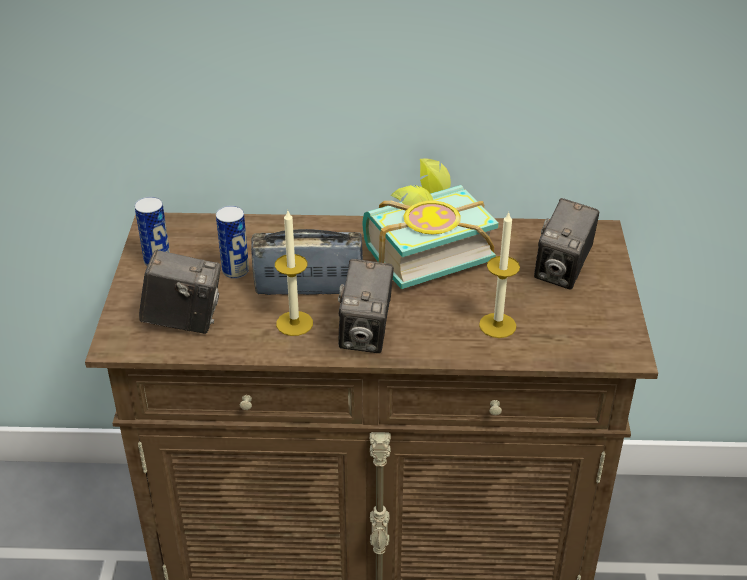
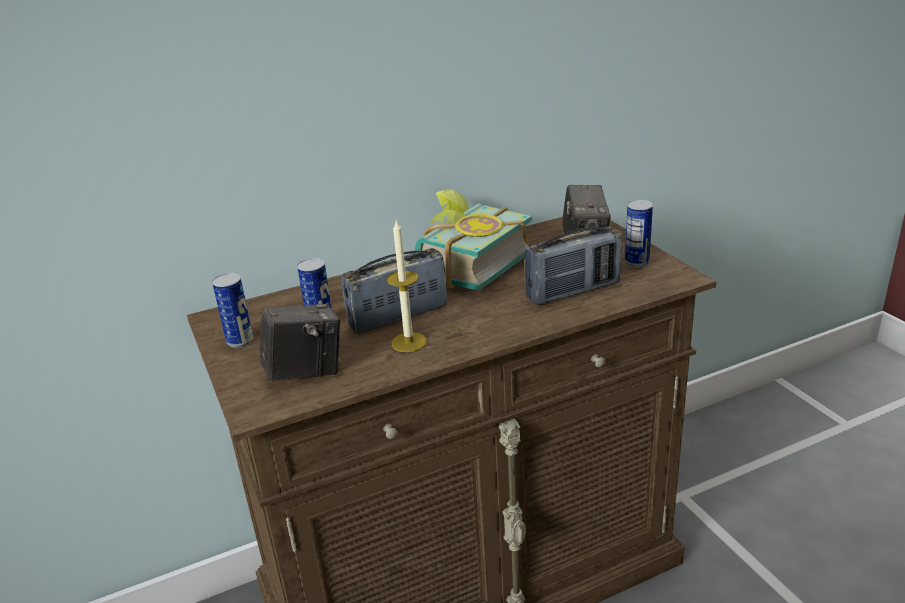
camera: 25 degrees left, 10 degrees down
(366, 334) = (477, 329): camera -> none
(497, 325) = (573, 291): candle -> radio
(597, 314) = (636, 262): none -> can

